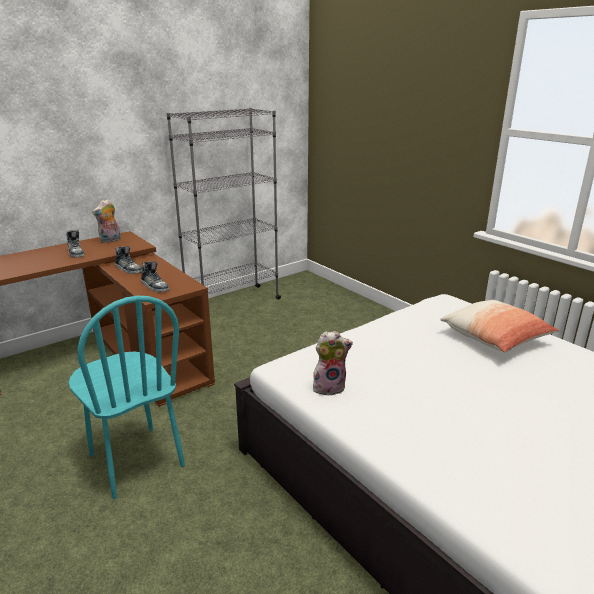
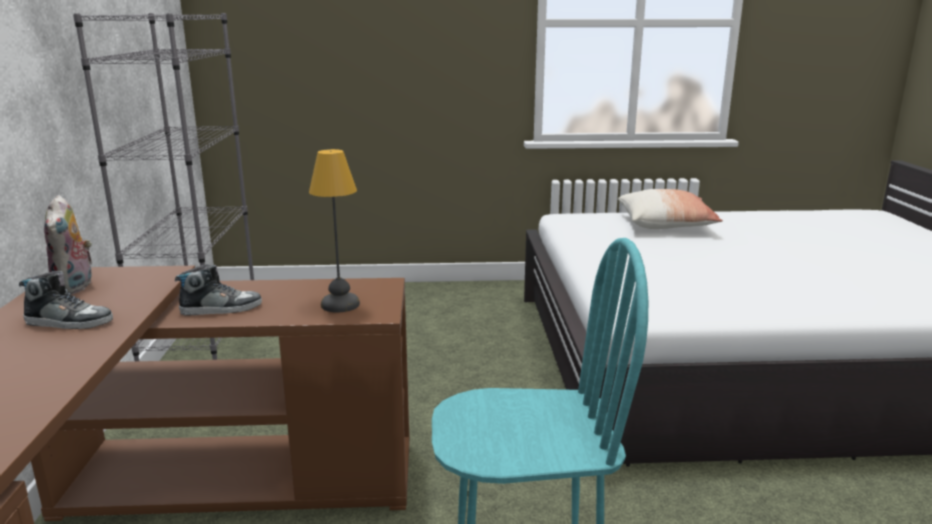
camera: 55 degrees left, 5 degrees down
(155, 286) = (339, 304): shoe -> table lamp
(329, 387) = (695, 304): plush toy -> none

